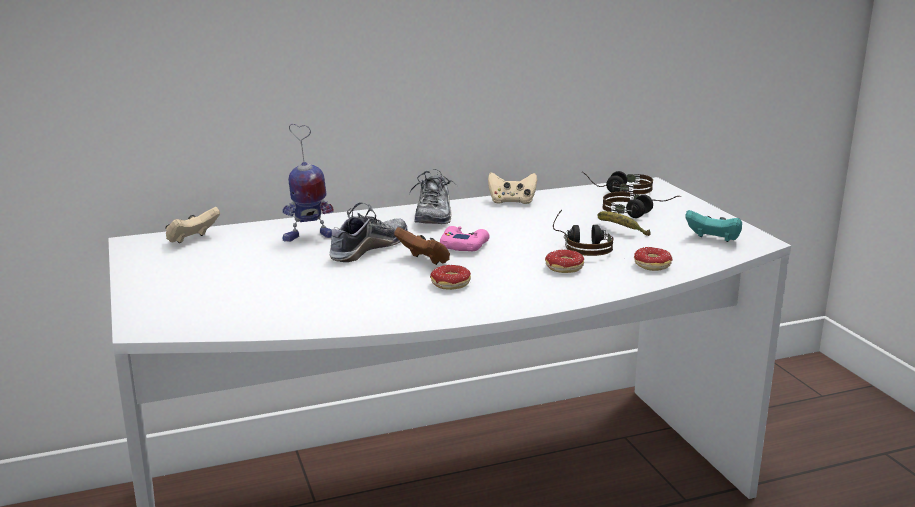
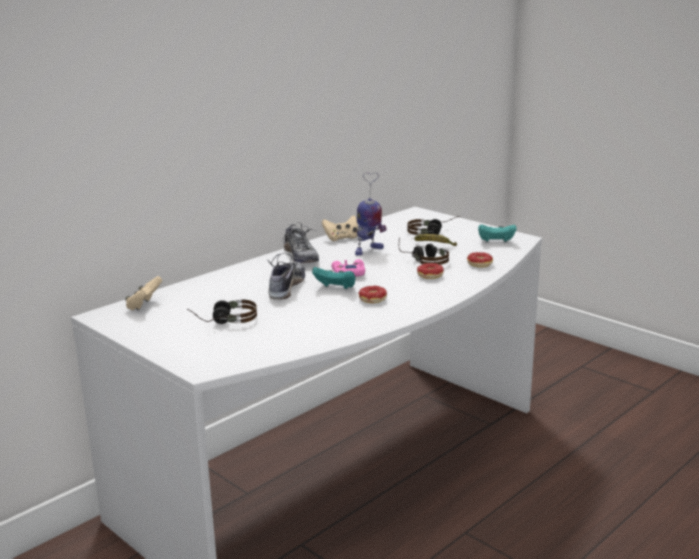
camera: 25 degrees left, 0 degrees up
(308, 237) = (231, 287): toy robot -> toy robot (368, 251)
(424, 261) = (335, 288): brown game controller -> turquoise game controller
(617, 191) = (401, 220): headphones -> headphones (223, 321)

